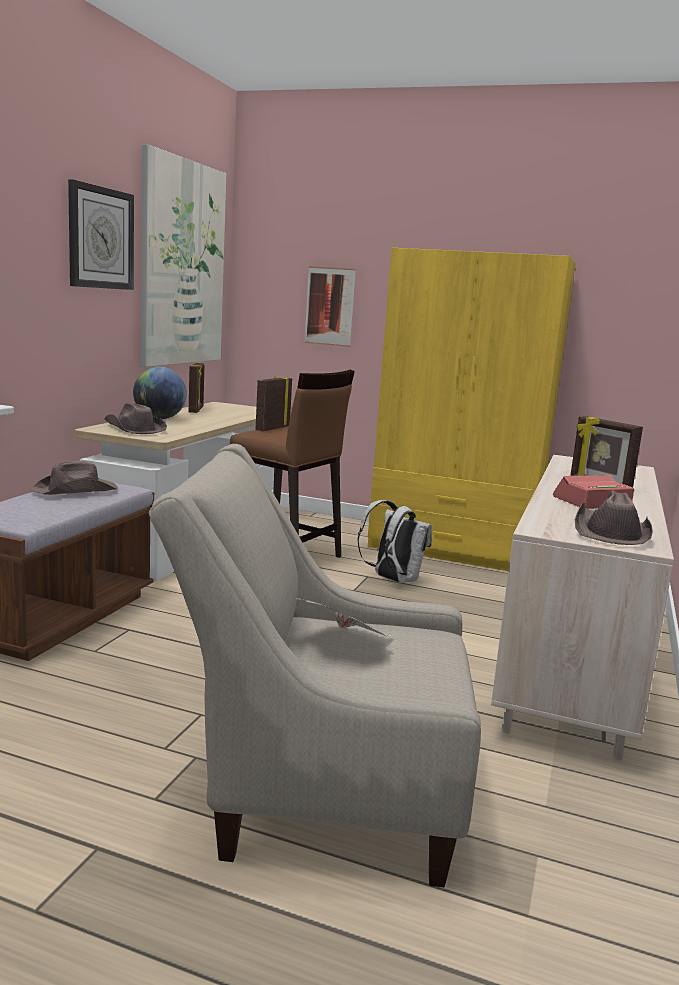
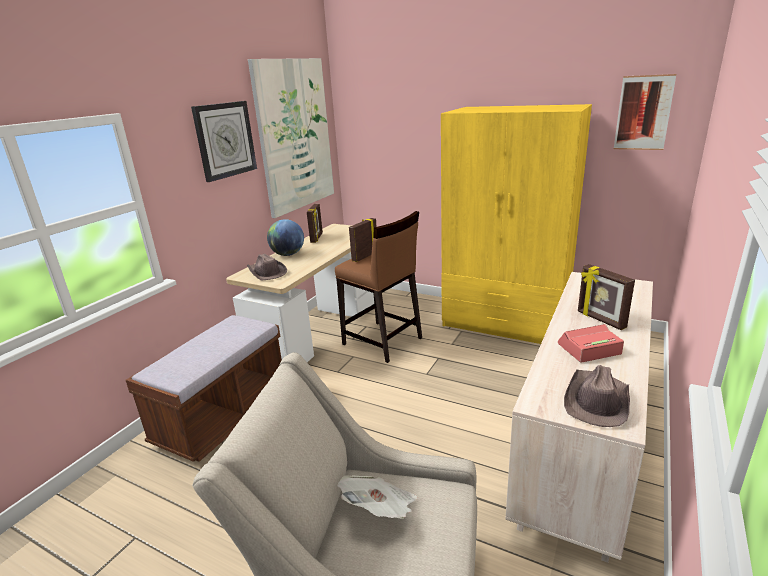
camera: 10 degrees right, 10 degrees up
(75, 490) = (223, 334): brown hat -> none
(329, 306) = (406, 149): picture -> picture (643, 113)
(392, 579) = (456, 360): white backpack -> none

